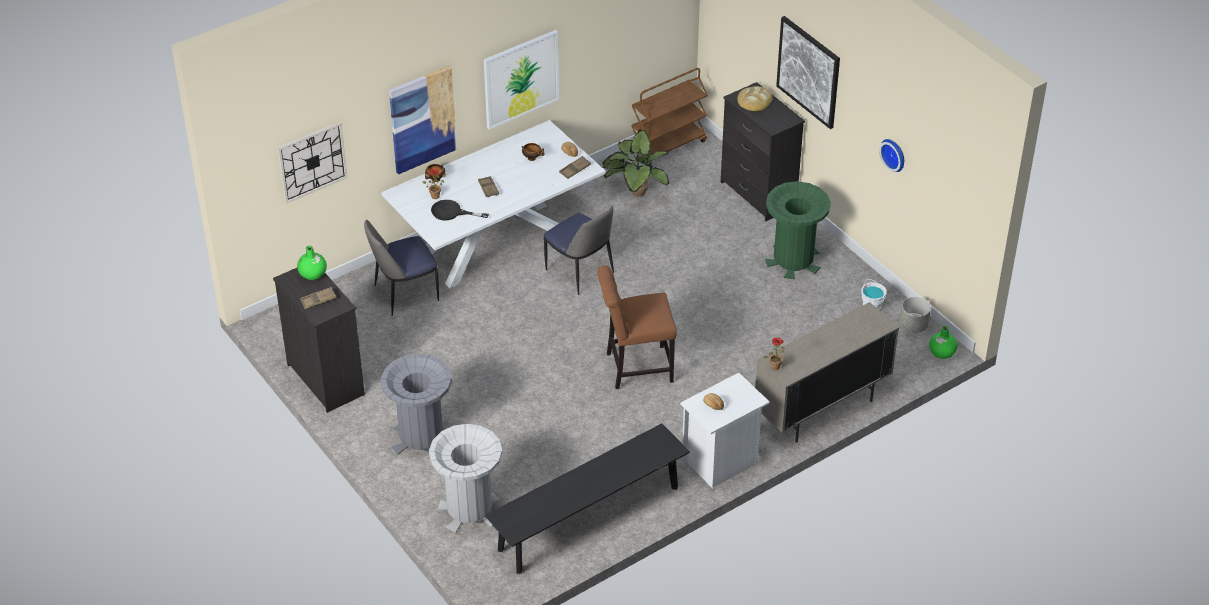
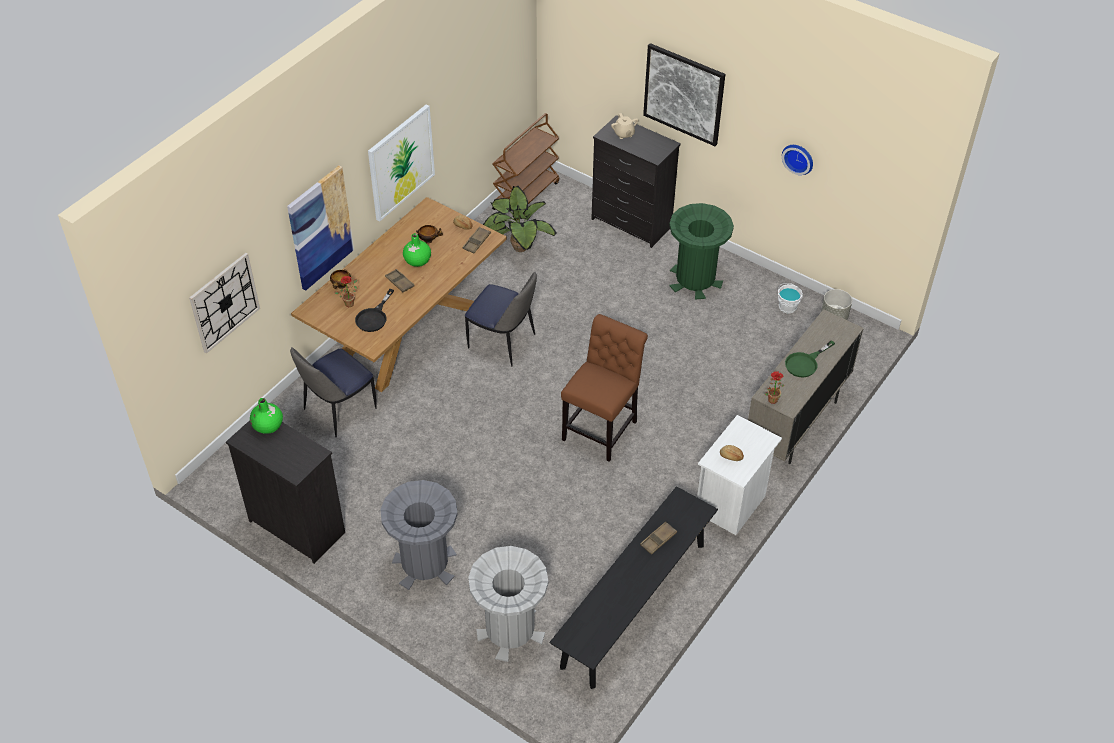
camera: 20 degrees left, 5 degrees up
(318, 300) = (287, 454): brown tray -> brown tray (658, 540)
(451, 212) = (374, 317): black frying pan -> black frying pan turned 60 degrees counterclockwise
(496, 243) = (407, 333): white dining table -> brown dining table
(635, 368) = (602, 428): brown chair -> brown chair turned 150 degrees clockwise
(754, 100) = (624, 134): bread -> beige teapot
(824, 343) = (805, 363): none -> green frying pan
(941, 353) = (872, 337): green vase -> green vase (417, 261)

